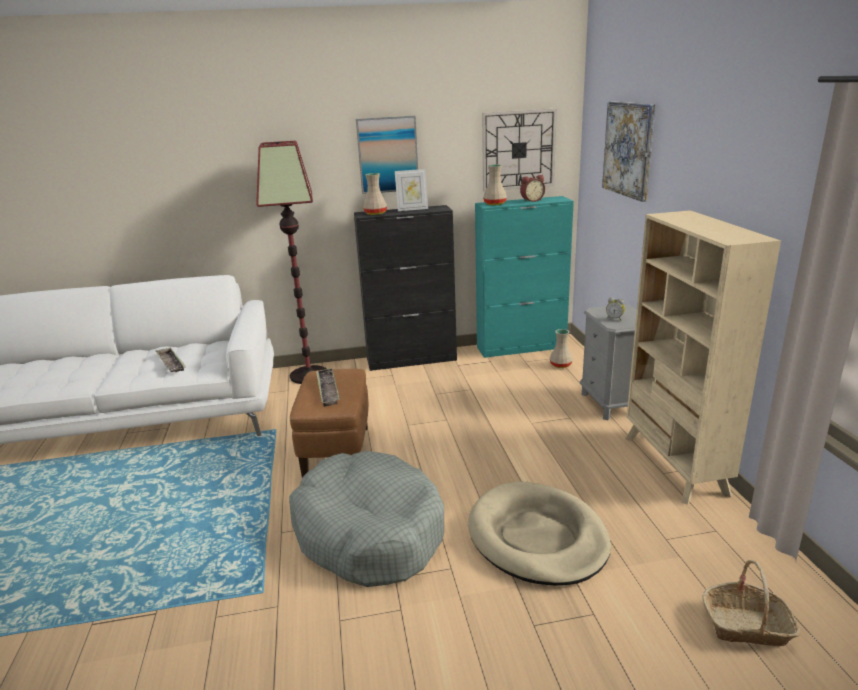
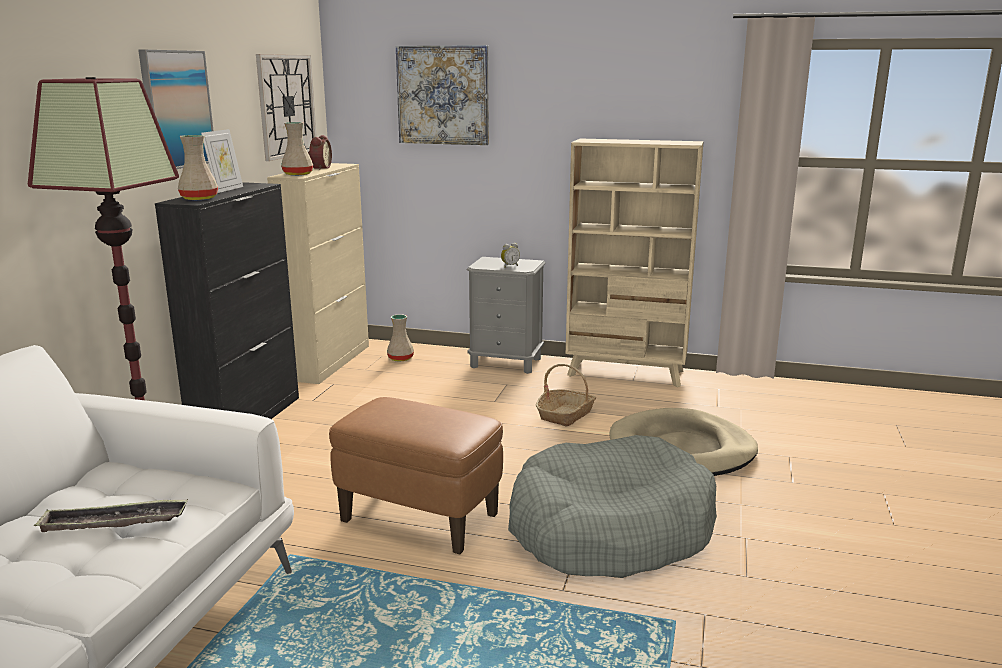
camera: 65 degrees left, 5 degrees down
(328, 390) = (422, 420): tray -> none
(522, 347) = (330, 362): turquoise cabinet -> beige cabinet
(746, 625) = (820, 413): basket -> basket (566, 414)

